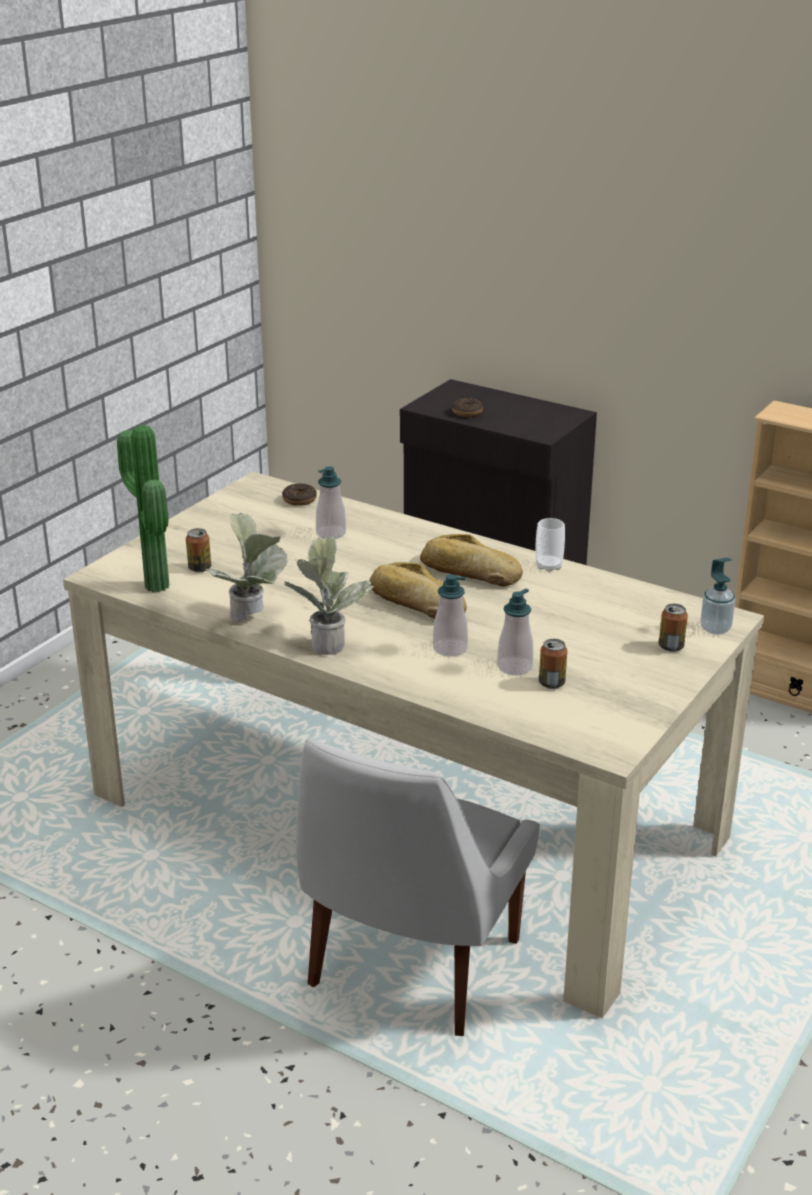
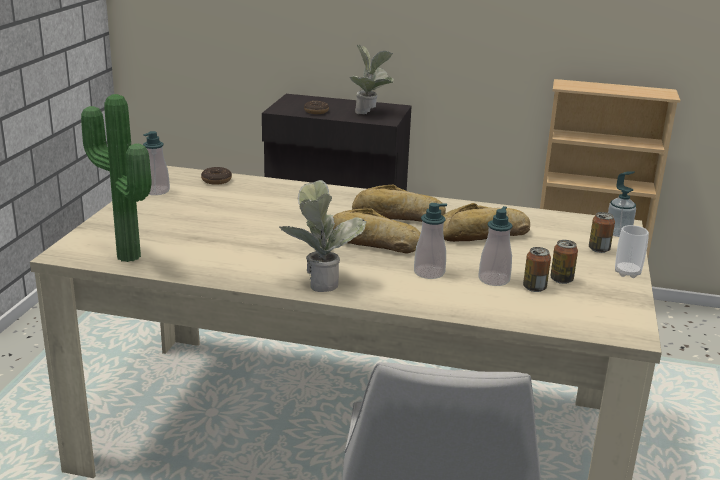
camera: 20 degrees left, 5 degrees down
(199, 568) = (160, 238): can -> can (561, 280)
(253, 619) = (238, 272): potted plant -> potted plant (370, 113)
(331, 533) = (261, 201): soap dispenser -> soap dispenser (156, 191)
(548, 566) = (456, 205): cup -> cup (627, 273)
(550, 609) = (484, 234): none -> bread

